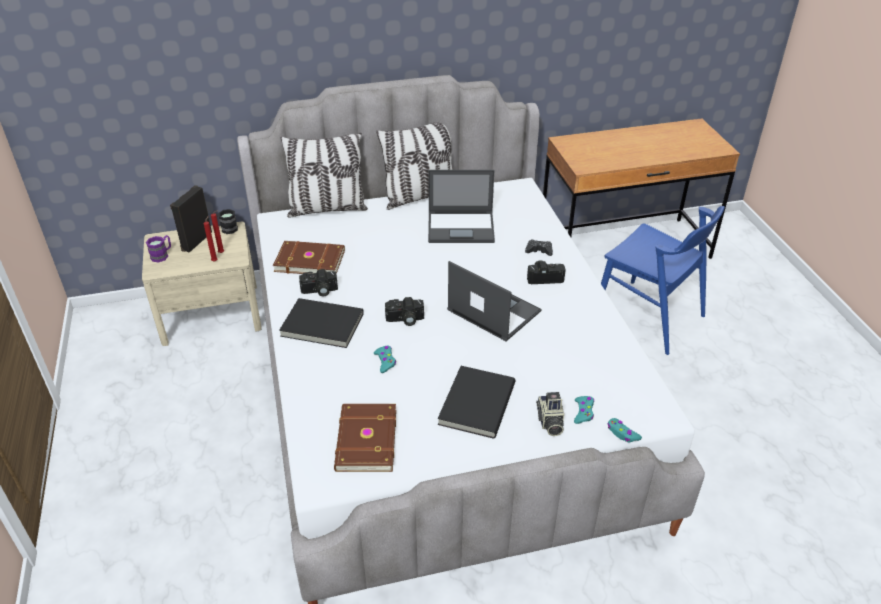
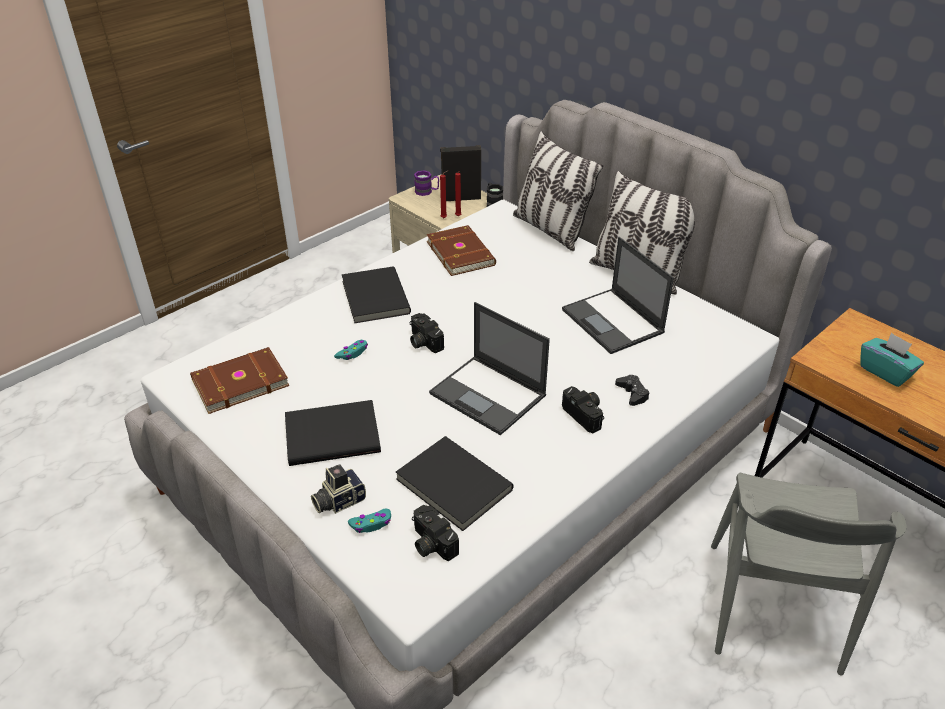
camera: 60 degrees right, 0 degrees up
(319, 291) = (421, 276): camera -> camera (430, 543)
(492, 310) = (489, 395): laptop -> laptop turned 120 degrees clockwise
(571, 360) = (452, 486): none -> black book
(611, 153) = (885, 372): none -> turquoise tissue box
(622, 433) = (354, 568): turquoise game controller -> none
(648, 317) = (772, 606): blue chair -> grey chair

